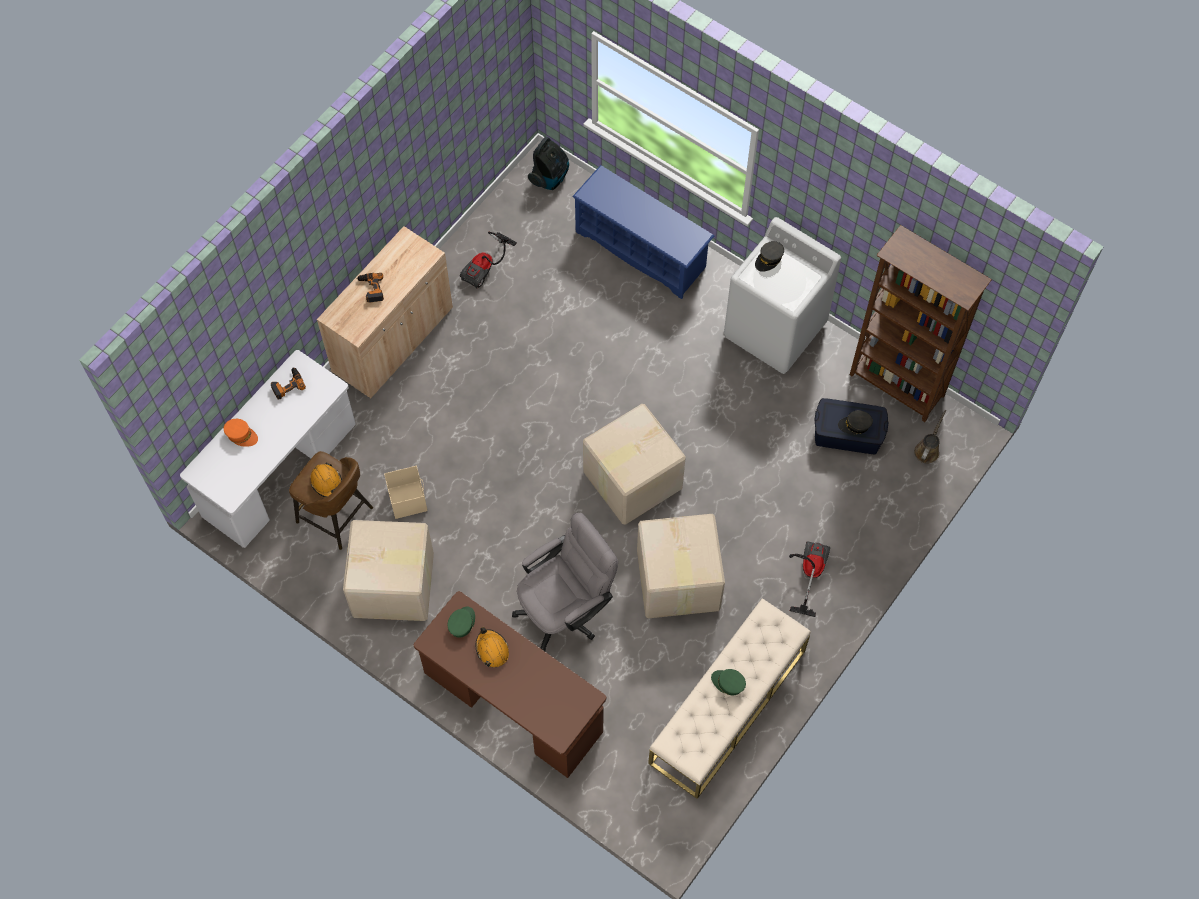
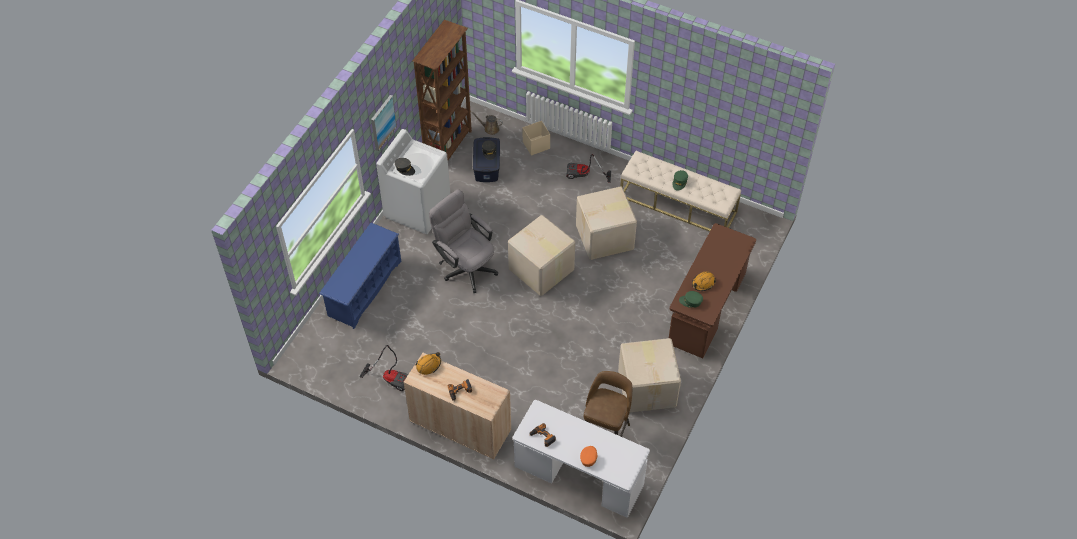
camera: 100 degrees left, 10 degrees down
(327, 482) = (608, 403): orange hard hat -> orange hard hat (428, 365)
(407, 499) = (583, 392): beige storage box -> beige storage box (535, 145)
(550, 177) = (308, 351): vacuum cleaner -> none
(566, 609) = (639, 291): grey office chair -> grey office chair (466, 266)
(814, 202) = (382, 122): none -> picture

